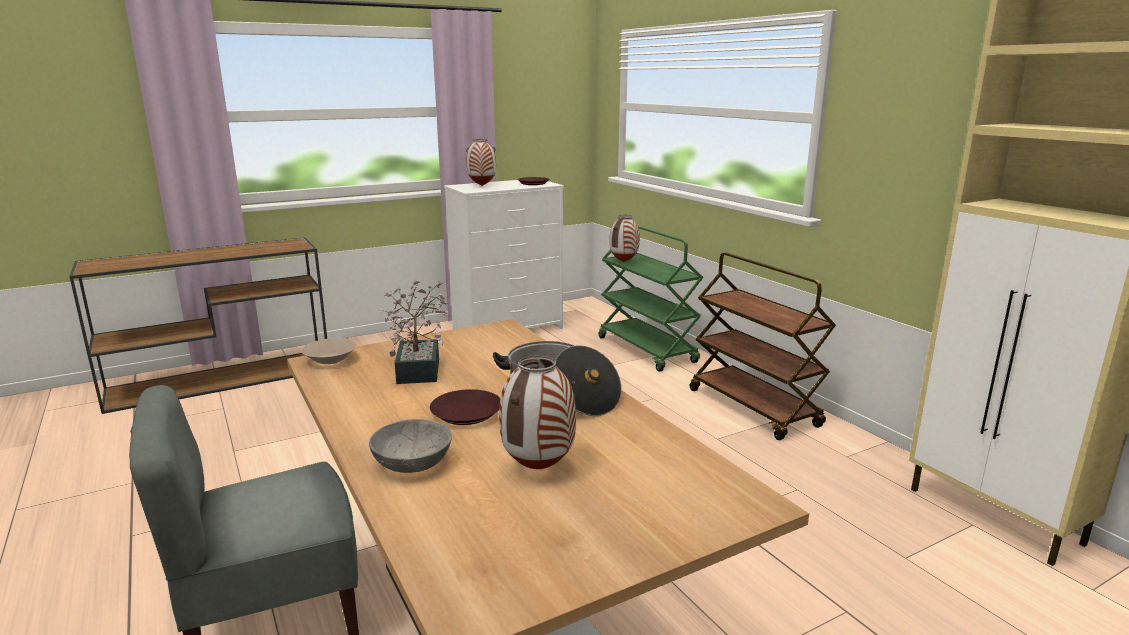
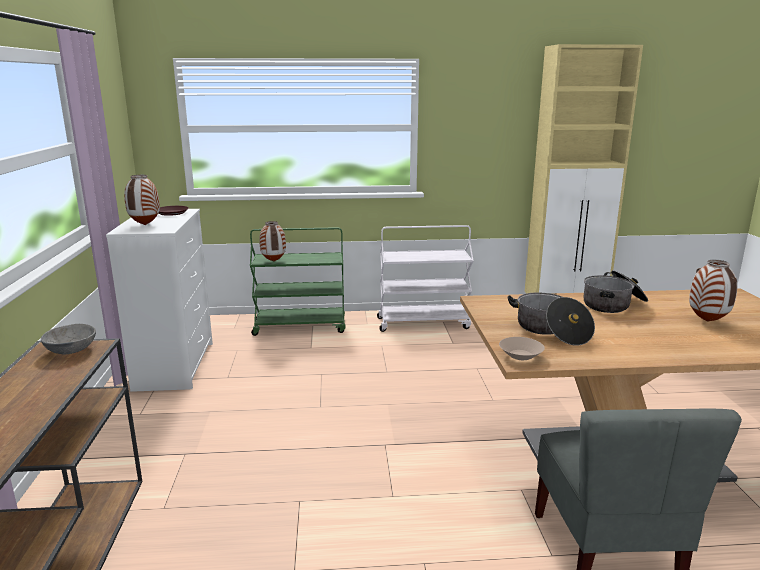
camera: 65 degrees left, 0 degrees up
(412, 463) = (703, 346): grey bowl -> grey bowl (70, 350)
(420, 367) = (550, 330): potted plant -> cooking pot
(465, 413) = (634, 327): brown plate -> none
(754, 408) = (423, 323): brown cart -> white cart

